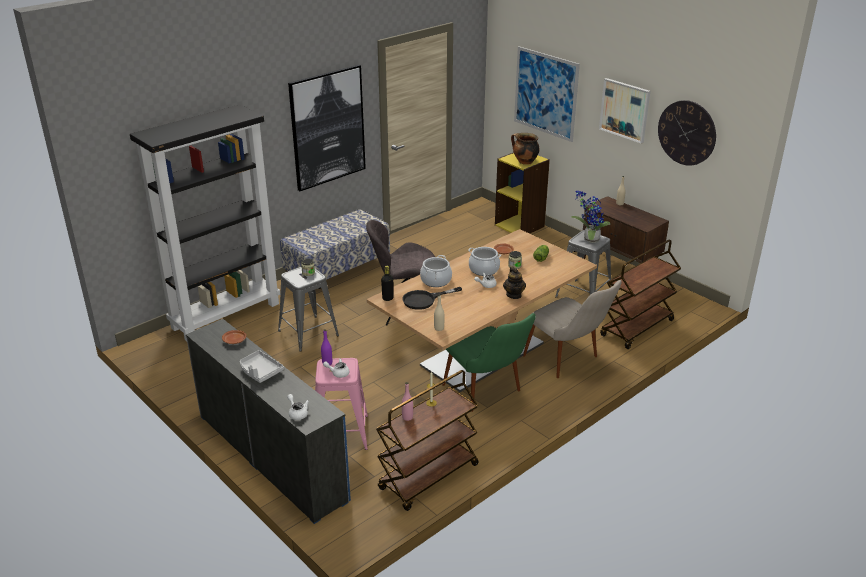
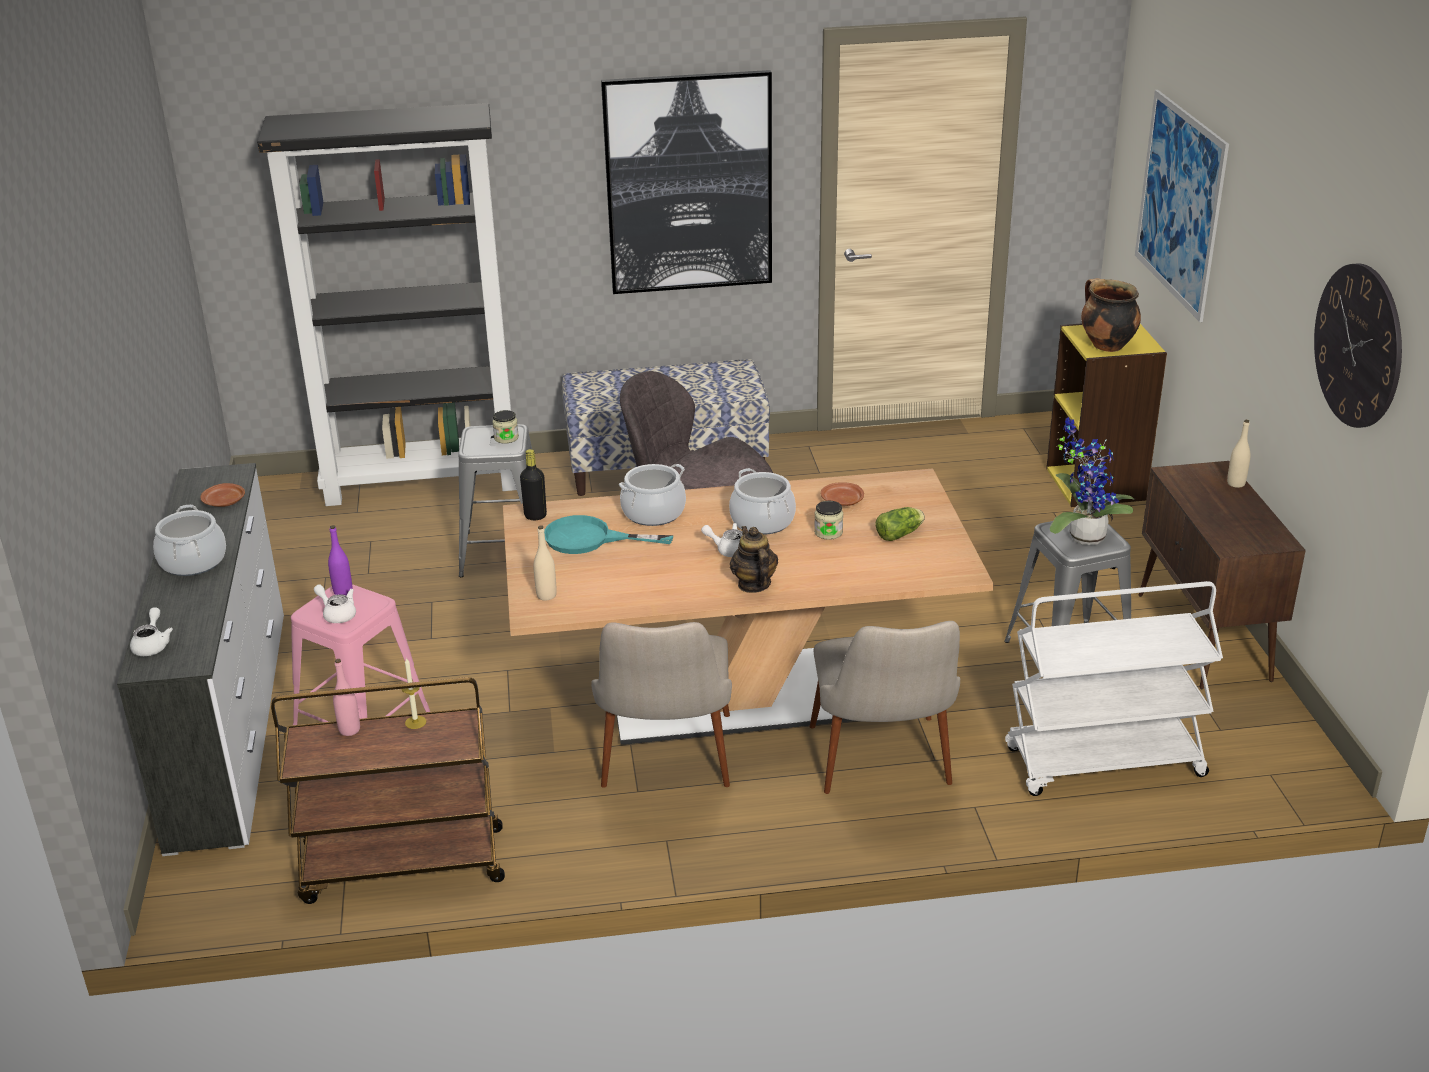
camera: 35 degrees right, 0 degrees up
(260, 371) = (192, 561): grey tray -> cooking pot
(271, 456) = (230, 724): blue dresser -> white dresser
(424, 300) = (590, 539): black frying pan -> turquoise frying pan
(488, 394) = (666, 770): green chair -> beige chair
(514, 295) = (753, 584): teapot -> teapot turned 135 degrees clockwise
(625, 110) = (1277, 267): picture -> none
(637, 328) = (1103, 763): brown cart -> white cart

